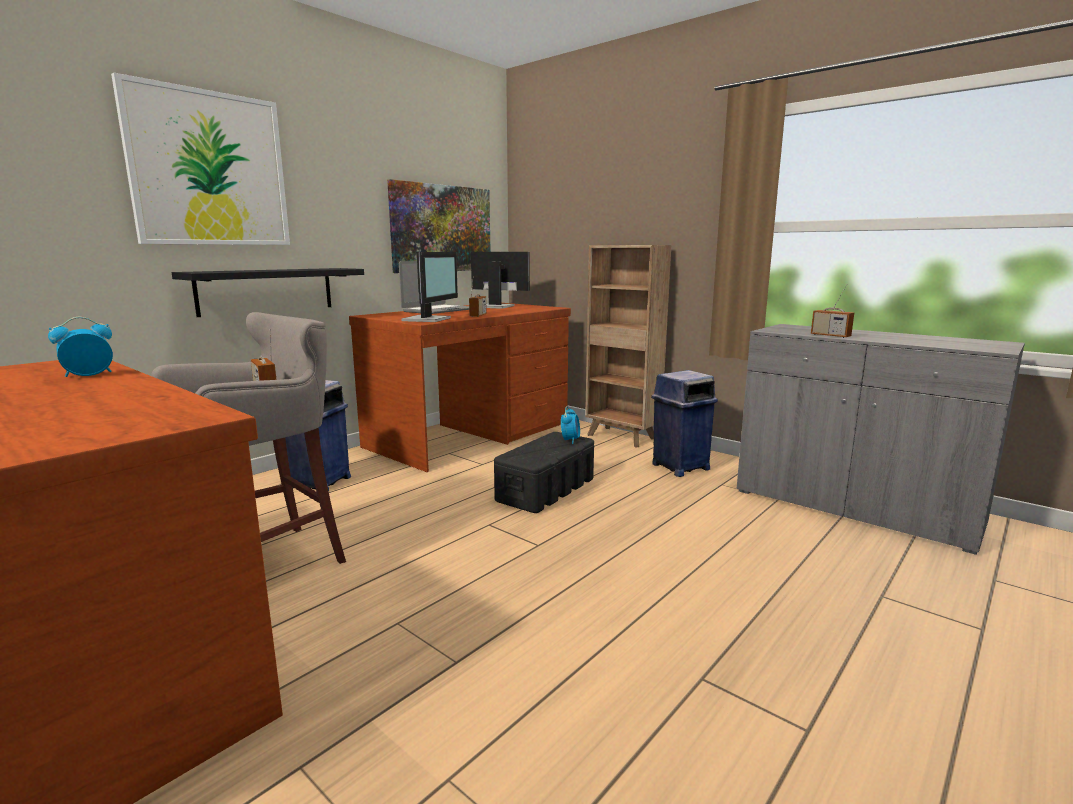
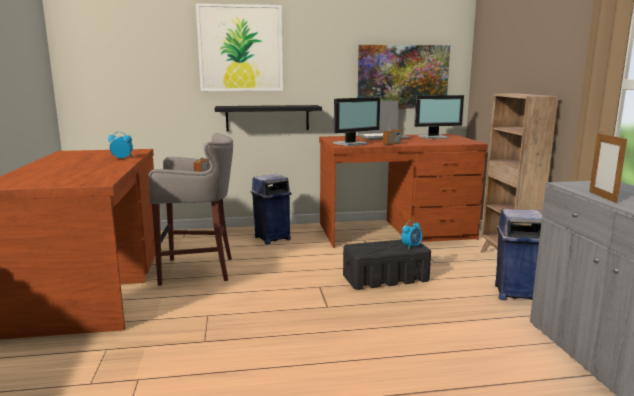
camera: 40 degrees right, 0 degrees up
(495, 306) = (434, 137): monitor -> monitor turned 105 degrees clockwise
(830, 336) = (602, 197): radio -> picture frame

